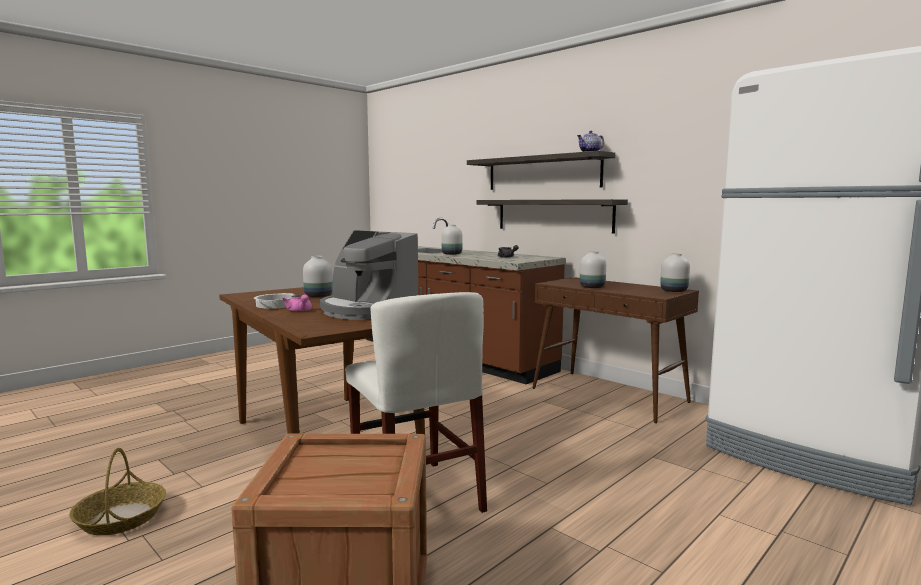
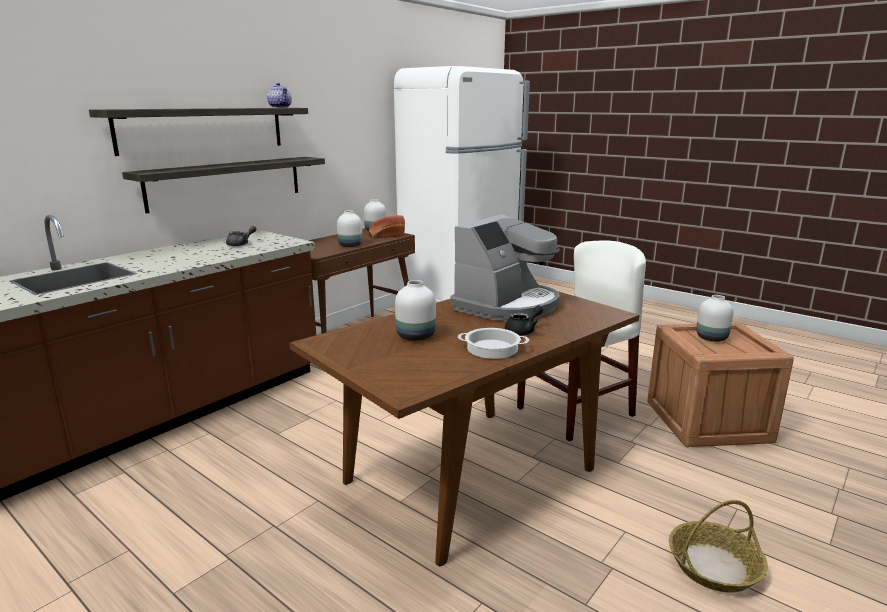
camera: 95 degrees left, 10 degrees up
(300, 311) = (523, 331): pink teapot -> black teapot
(451, 254) = (172, 264): white vase -> white vase (712, 338)
(648, 293) = (386, 236): none -> bread

